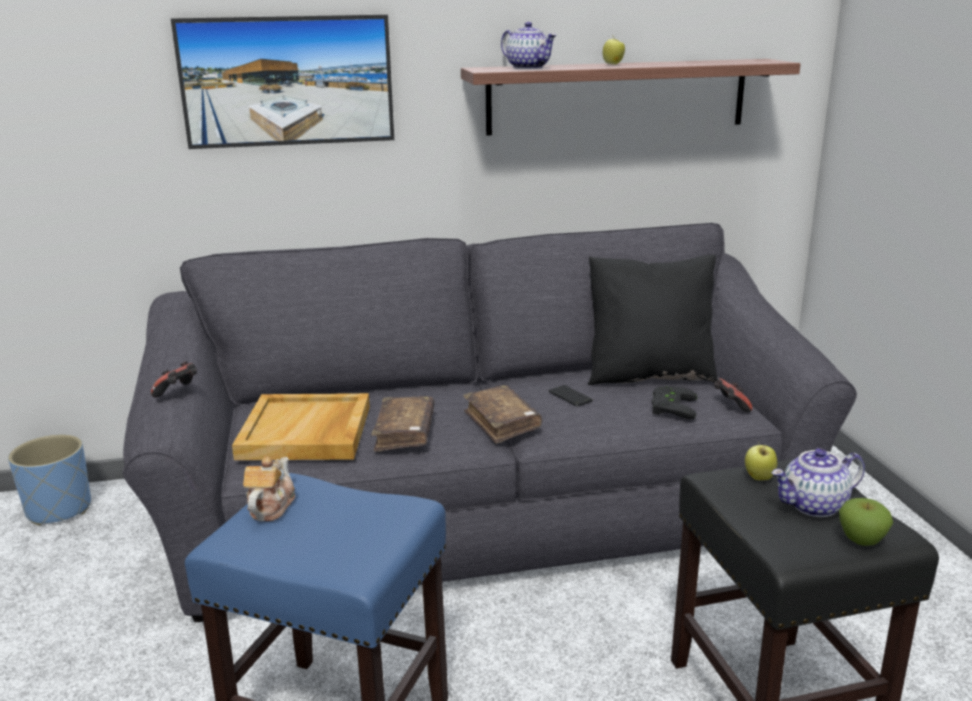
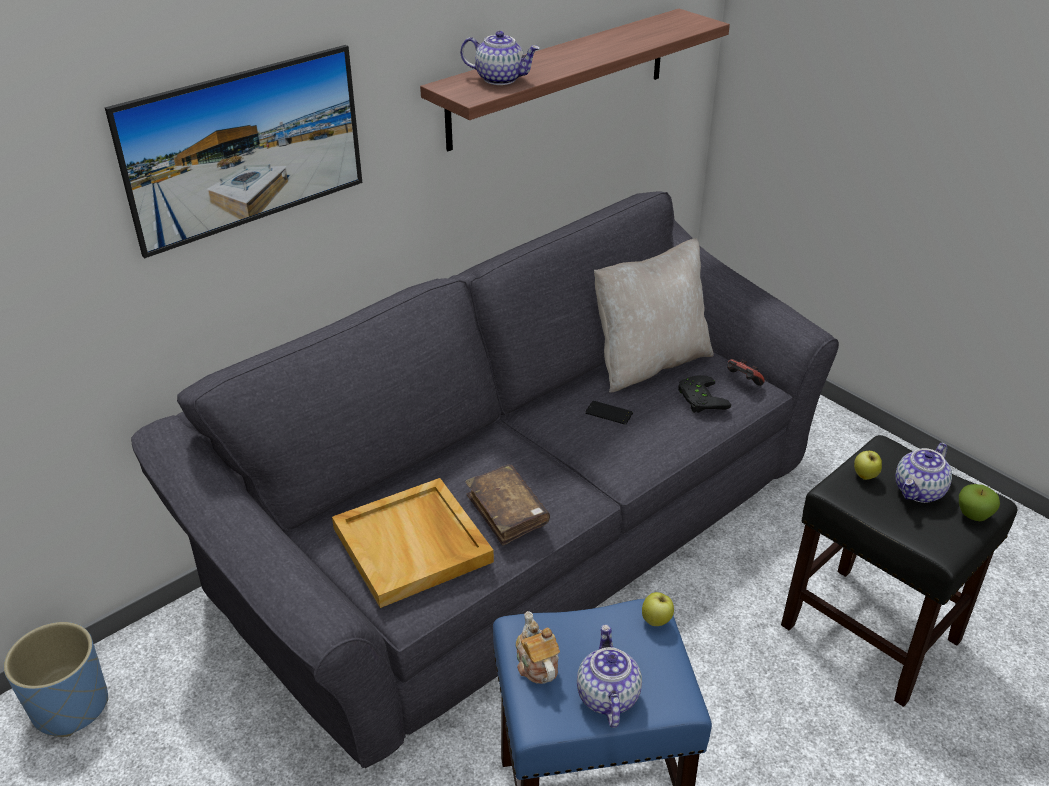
camera: 30 degrees left, 15 degrees up
(178, 392) = (293, 561): game controller -> none
(299, 547) = (606, 696): none -> teapot
(501, 422) = (577, 466): brown book -> none
(613, 64) = (567, 52): apple -> apple (656, 621)
(649, 375) = (649, 363): black pillow -> beige pillow

